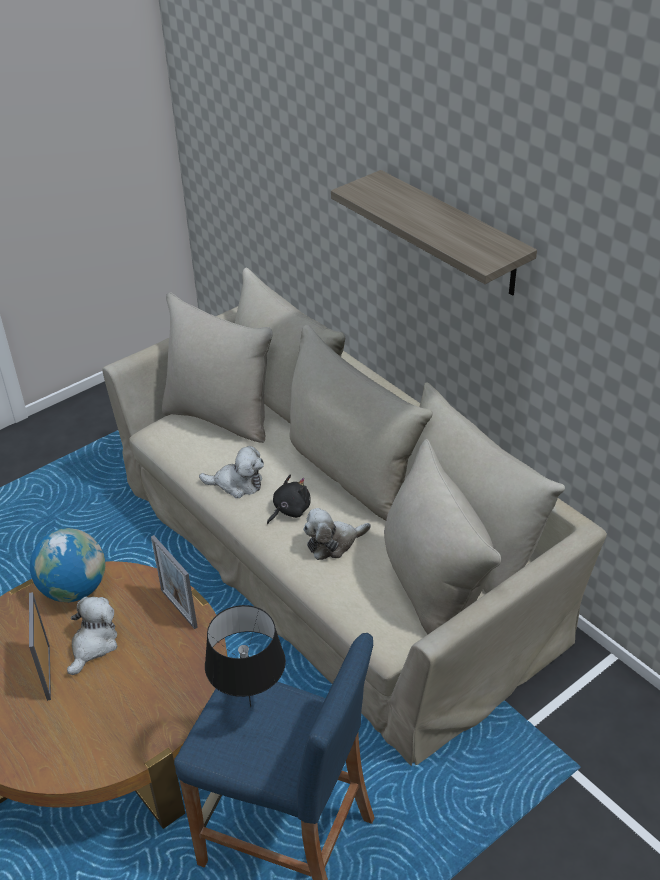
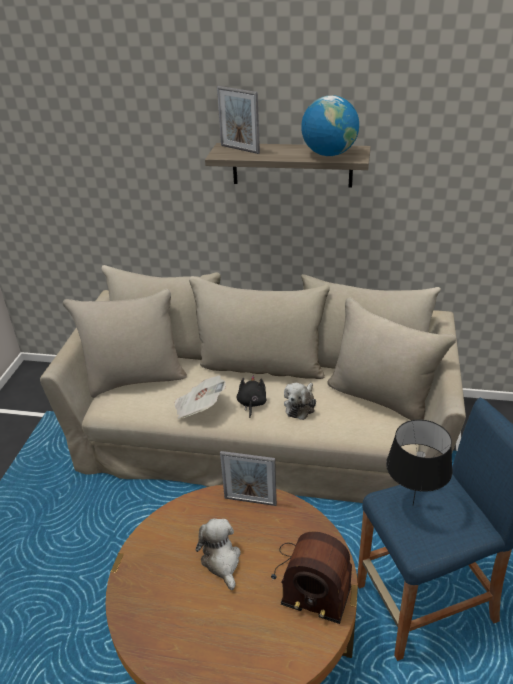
camera: 40 degrees left, 5 degrees down
(48, 672) = (211, 601): picture frame -> picture frame (240, 149)
(74, 589) = (162, 537): globe -> globe (329, 154)
(140, 716) = (310, 580): none -> radio
(237, 484) = (199, 408): plush toy -> newspaper

